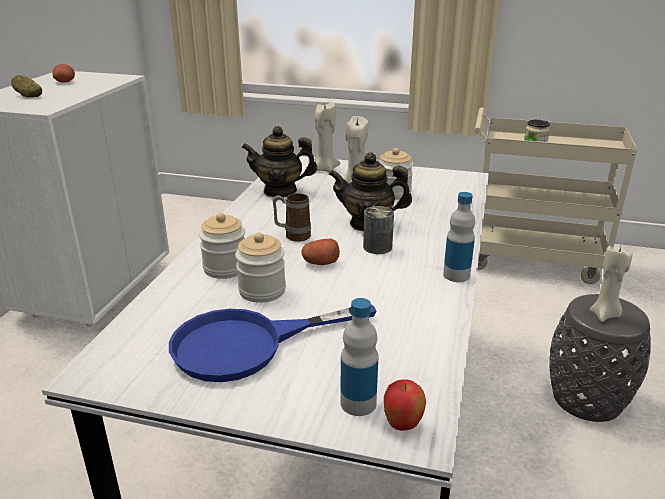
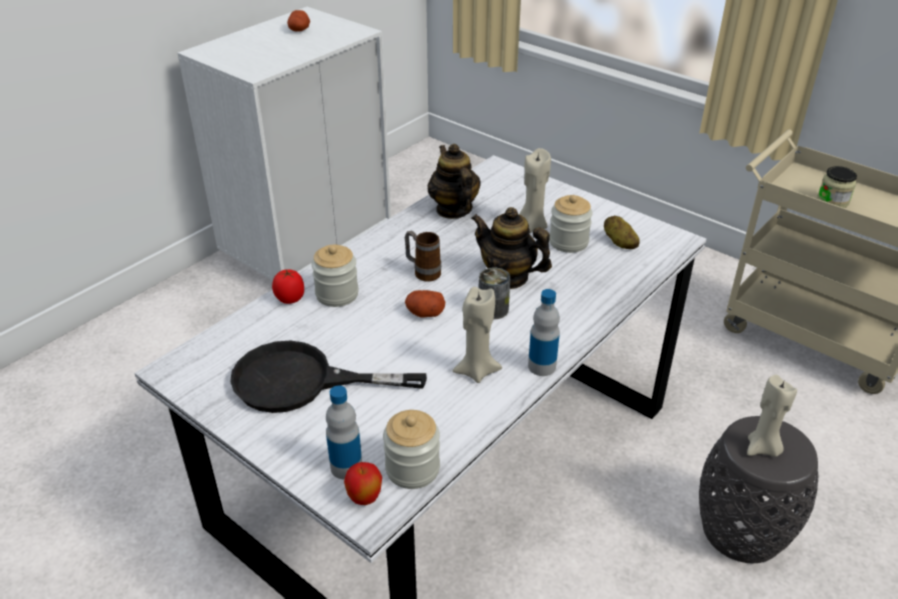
camera: 25 degrees right, 10 degrees up
(28, 96) = (253, 48): potato -> potato (619, 242)
(180, 282) = (290, 299): none -> tomato
(248, 344) = (302, 382): blue frying pan -> black frying pan
(262, 290) = (351, 329): jar -> jar (412, 469)
(280, 191) = (453, 209): teapot -> teapot turned 45 degrees clockwise
(324, 169) = (522, 188): beige candle -> beige candle (476, 371)

